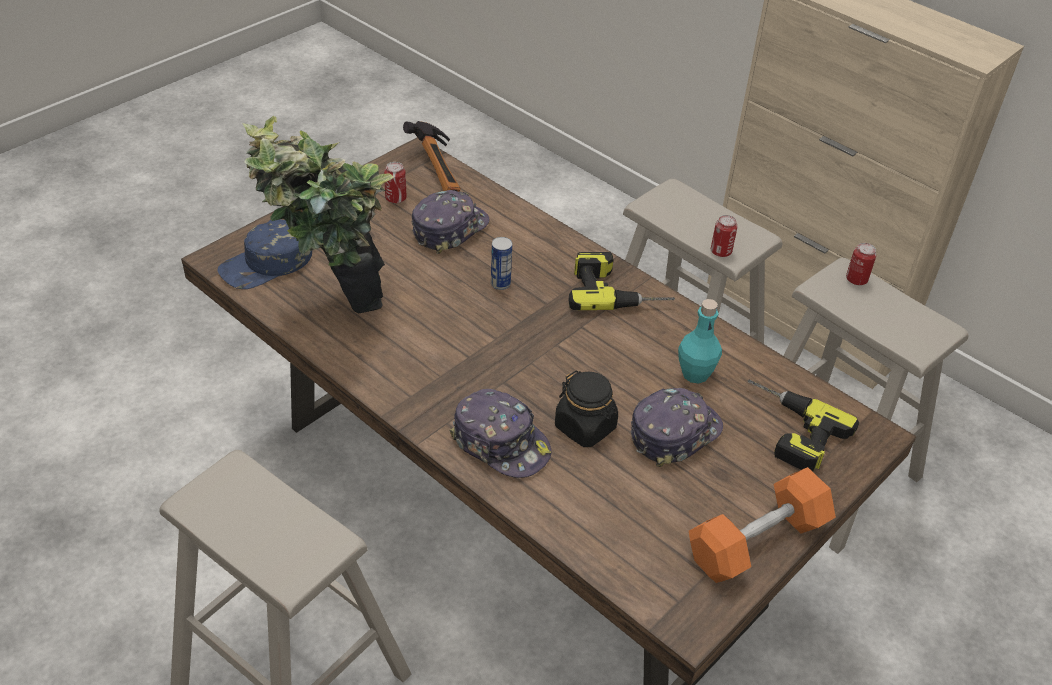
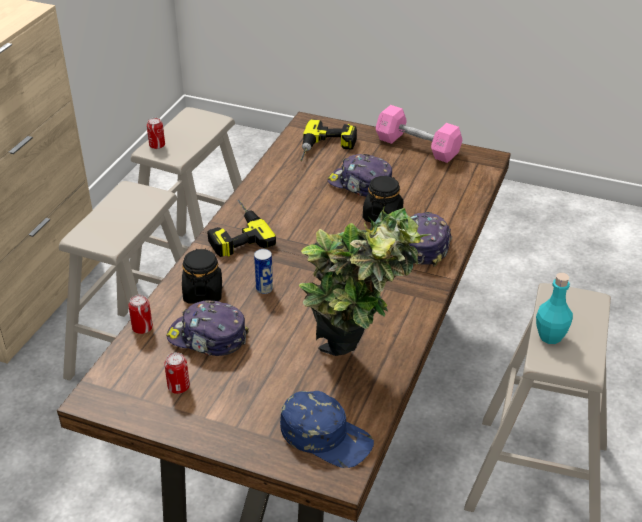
camera: 110 degrees left, 5 degrees down
(441, 171) = (117, 372): hammer -> none
(520, 241) = (203, 293): none -> black jar
(695, 374) = (302, 186): turquoise bottle -> turquoise bottle (550, 336)
(721, 252) = (155, 202): can -> can (142, 328)
(757, 541) = (417, 147): orange dumbbell -> pink dumbbell

